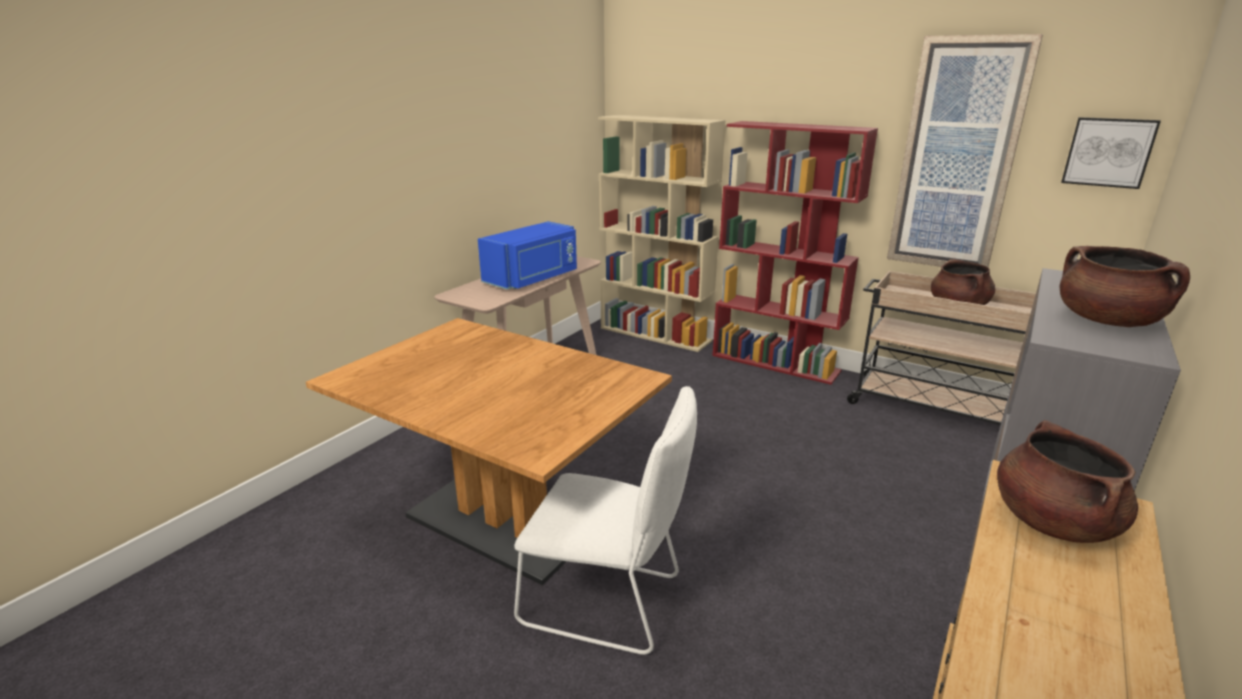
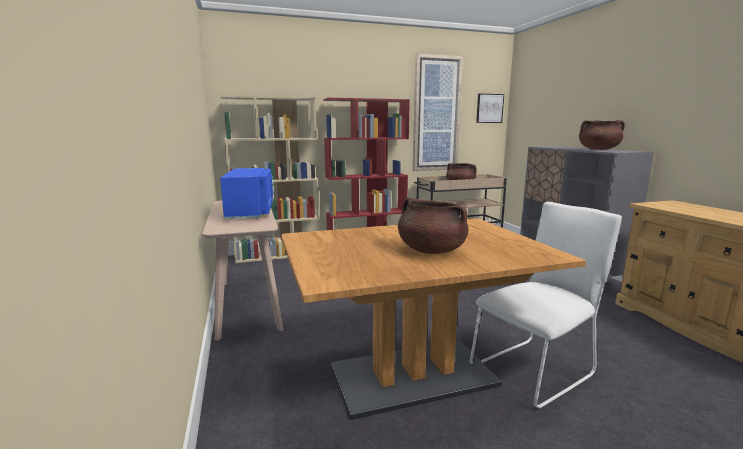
camera: 50 degrees left, 10 degrees down
(1052, 522) = (684, 208): brown cooking pot -> brown cooking pot (431, 250)

